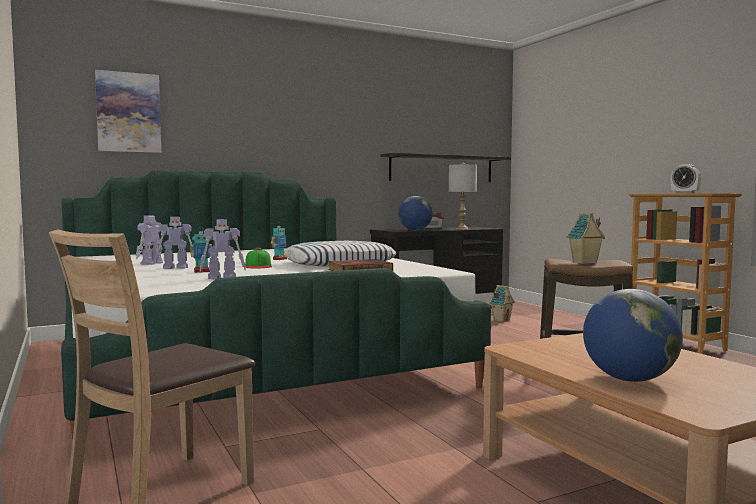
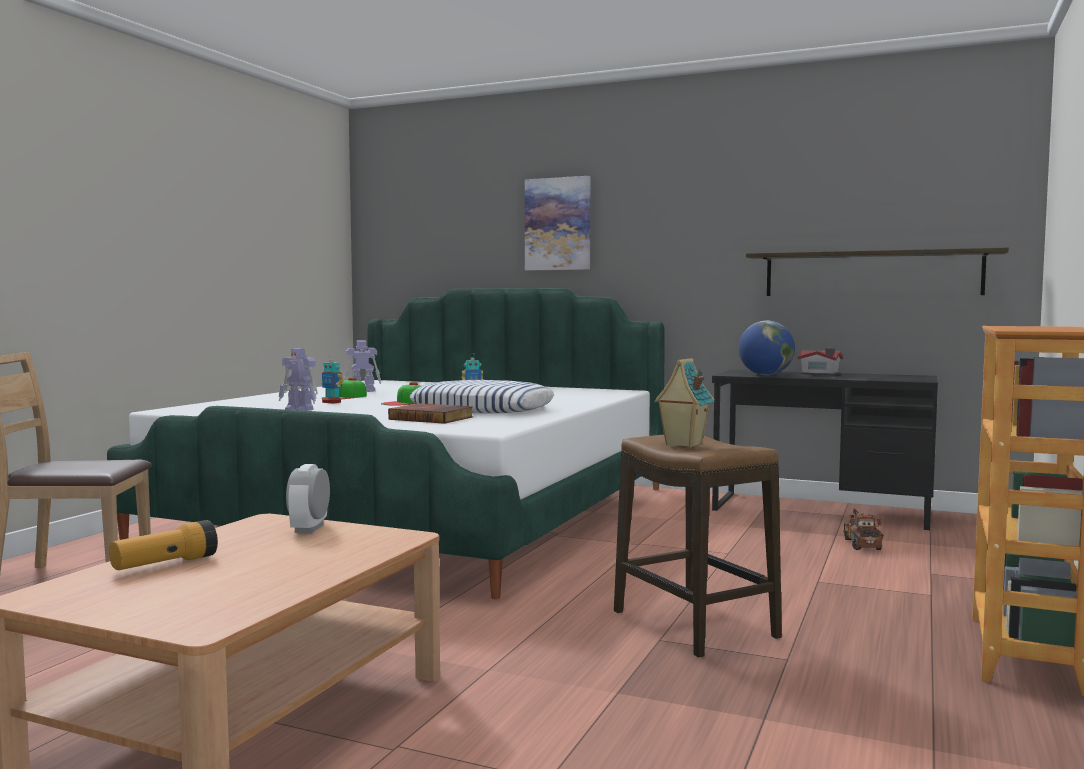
camera: 50 degrees right, 0 degrees up
(128, 112) = (438, 225): picture -> picture (558, 224)
(176, 268) = (345, 397): toy robot -> cap
(462, 229) = (854, 378): grey table lamp -> none
(501, 320) = (861, 543): toy house -> toy truck
(629, 379) = (165, 564): globe -> flashlight
(685, 193) = (1037, 328): alarm clock -> alarm clock (309, 529)

